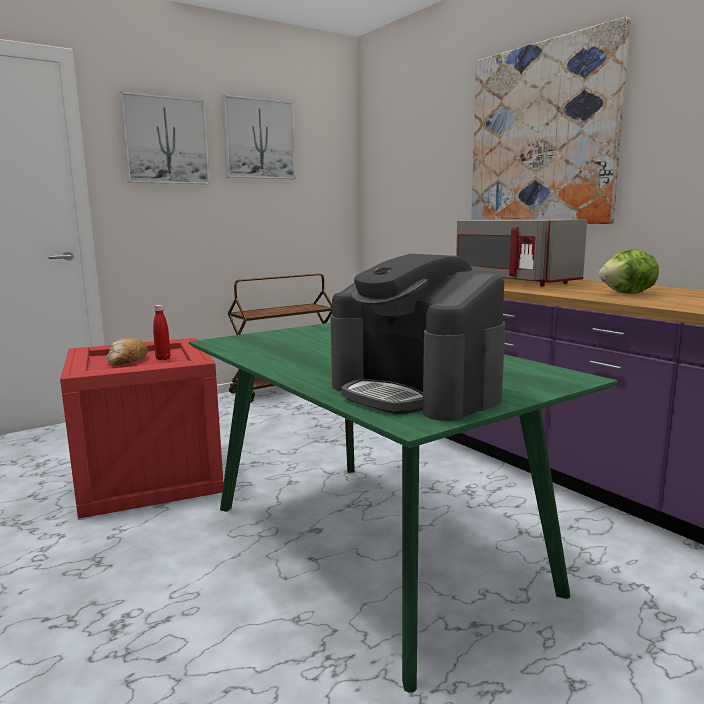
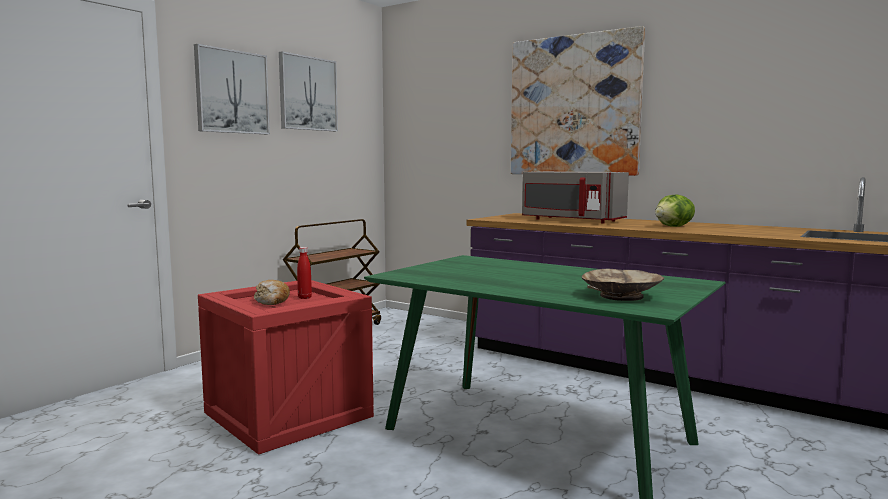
camera: 20 degrees left, 5 degrees down
(416, 392) = (621, 296): coffee machine -> beige bowl

